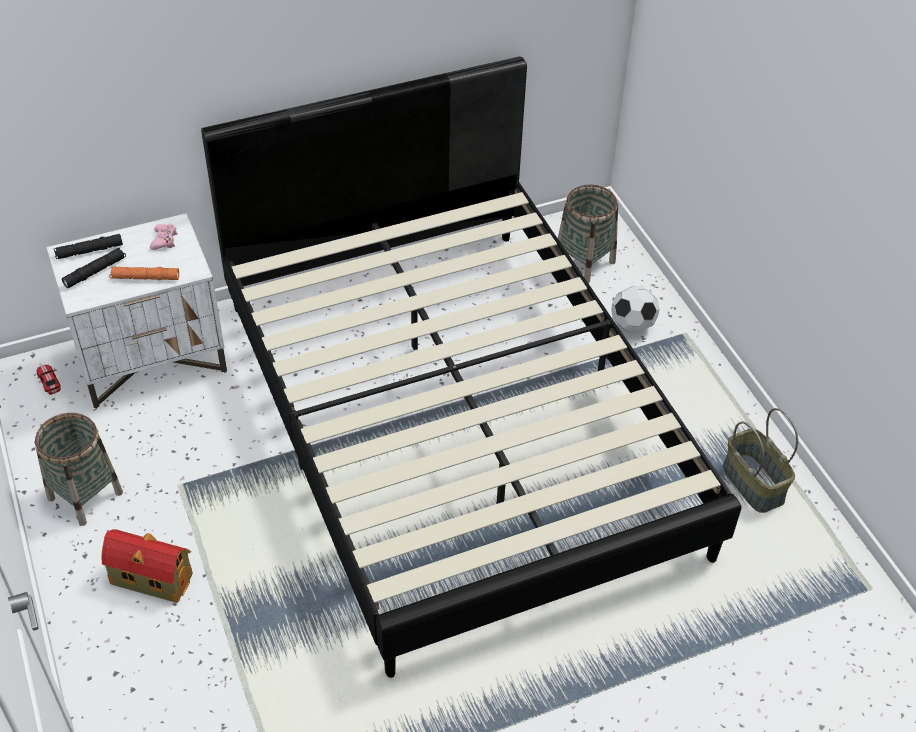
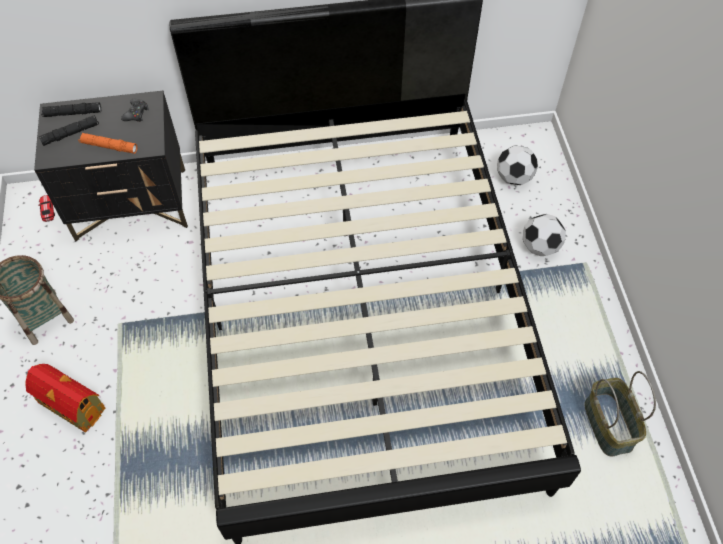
camera: 15 degrees right, 10 degrees up
(152, 358) = (132, 204): white nightstand -> black nightstand
(164, 240) = (136, 113): pink game controller -> black game controller
(584, 262) = (514, 178): basket -> football

